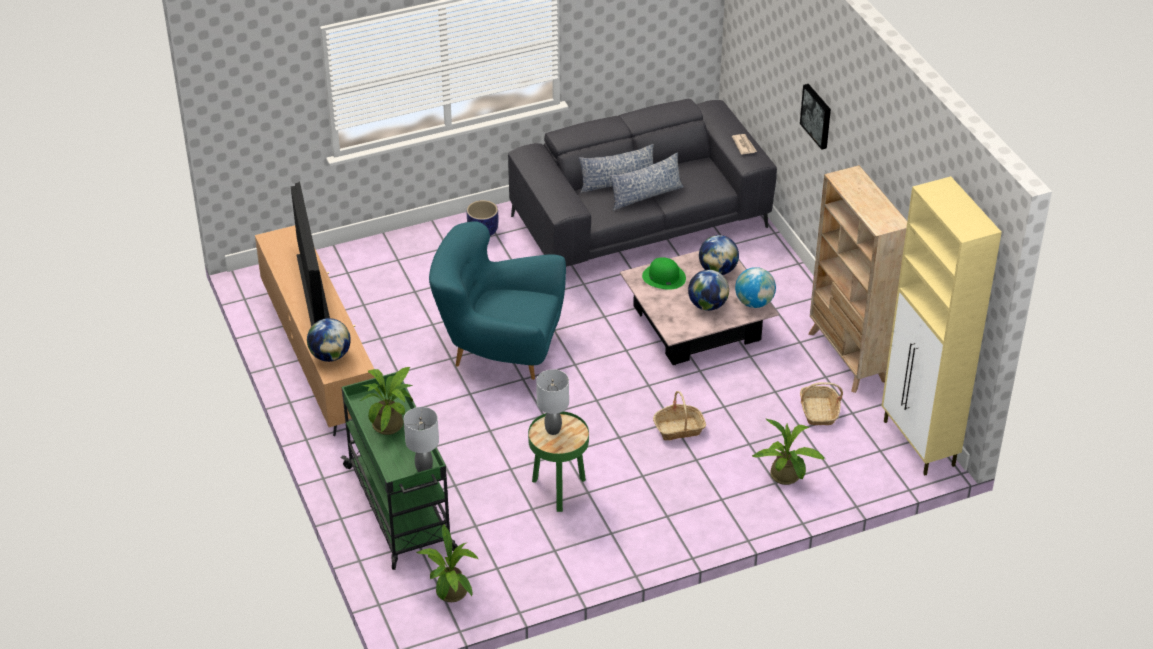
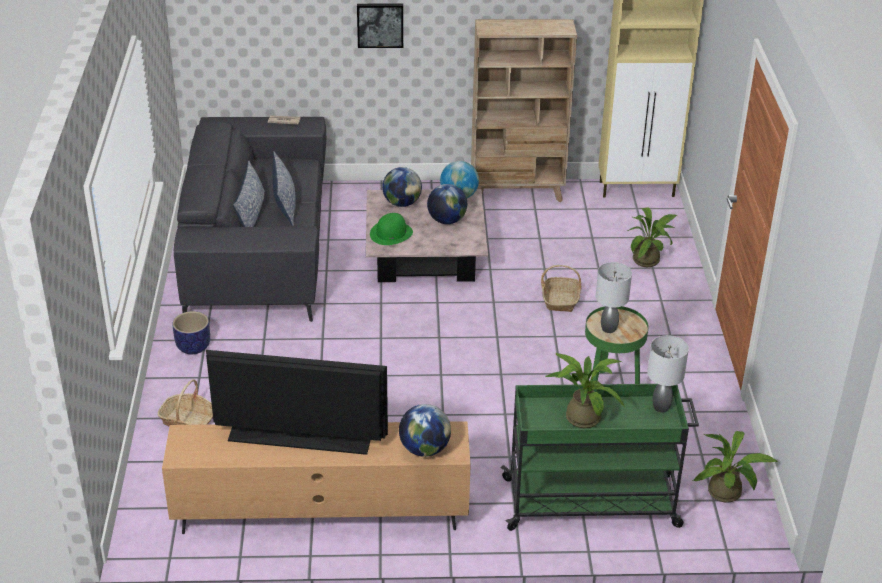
camera: 70 degrees left, 5 degrees down
(500, 350) = (388, 379): turquoise armchair -> none
(819, 411) = (576, 223): basket -> basket (188, 420)

